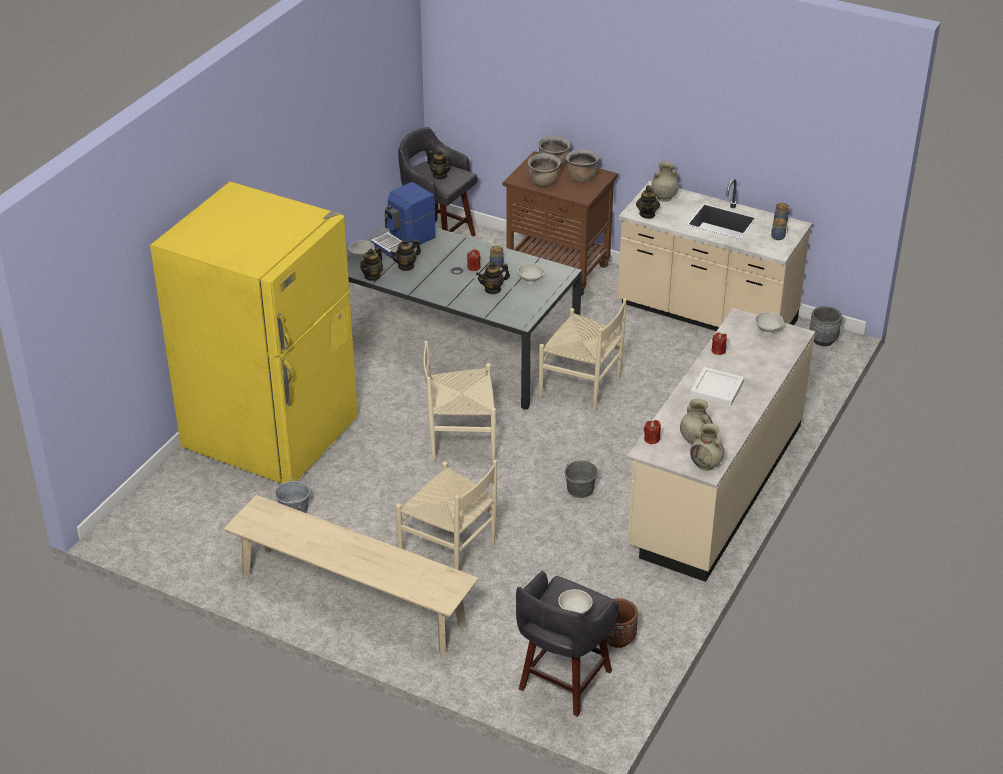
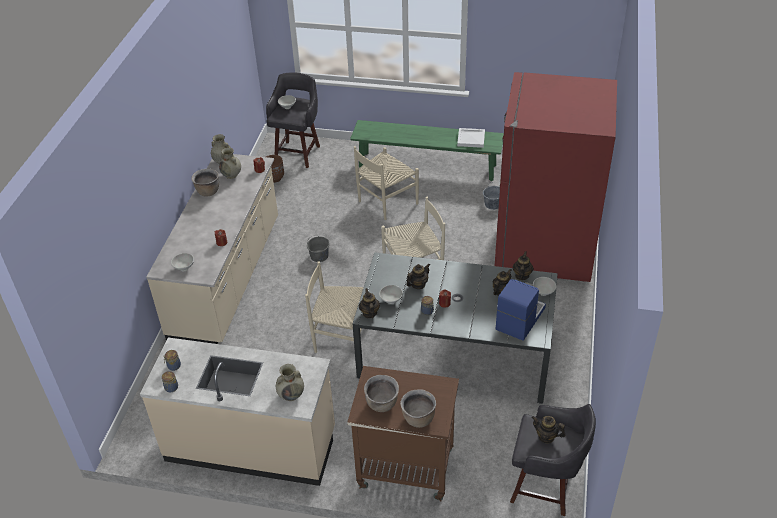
camera: 165 degrees right, 5 degrees up
(271, 433) = (545, 248): yellow fridge -> red fridge
(352, 599) = (427, 166): beige bench -> green bench
(450, 550) = (386, 202): beige chair -> beige chair turned 60 degrees counterclockwise
(543, 182) = (417, 387): brown cooking pot -> brown cooking pot (208, 191)
(647, 214) = (303, 366): teapot -> teapot (369, 313)
(717, 389) = (220, 212): white tray -> white tray (470, 139)
(823, 340) = (141, 439): grey planter -> none

